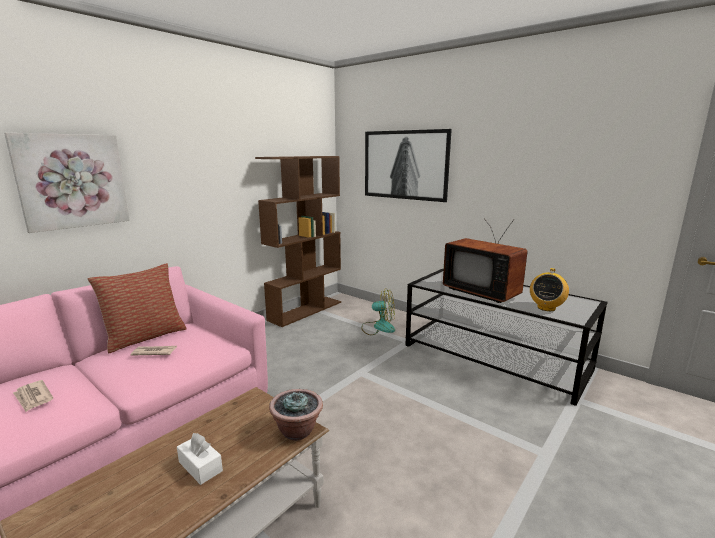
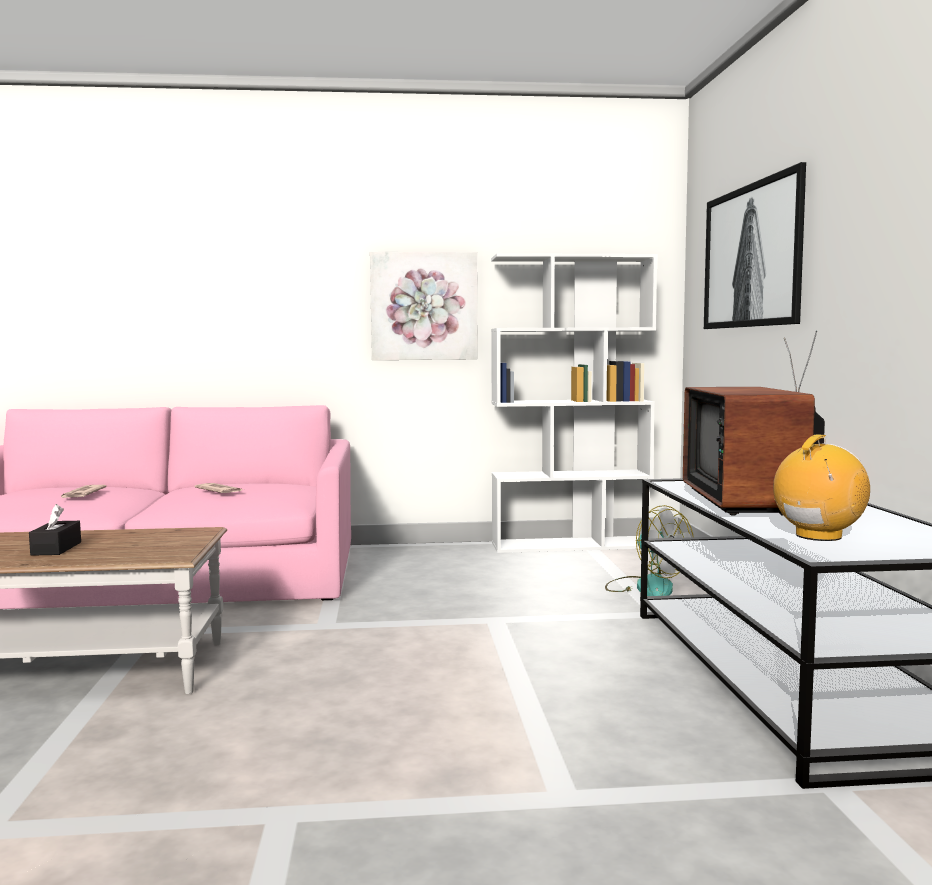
camera: 45 degrees right, 10 degrees down
(72, 181) = (228, 283): picture -> picture (424, 306)
(145, 337) = (243, 482): pillow -> none
(200, 466) = (56, 548): white tissue box -> black tissue box
(297, 431) = (165, 555): potted plant -> none
(305, 311) = (571, 545): brown bookcase -> white bookcase
(546, 308) = (818, 536): radio -> radio turned 150 degrees clockwise

